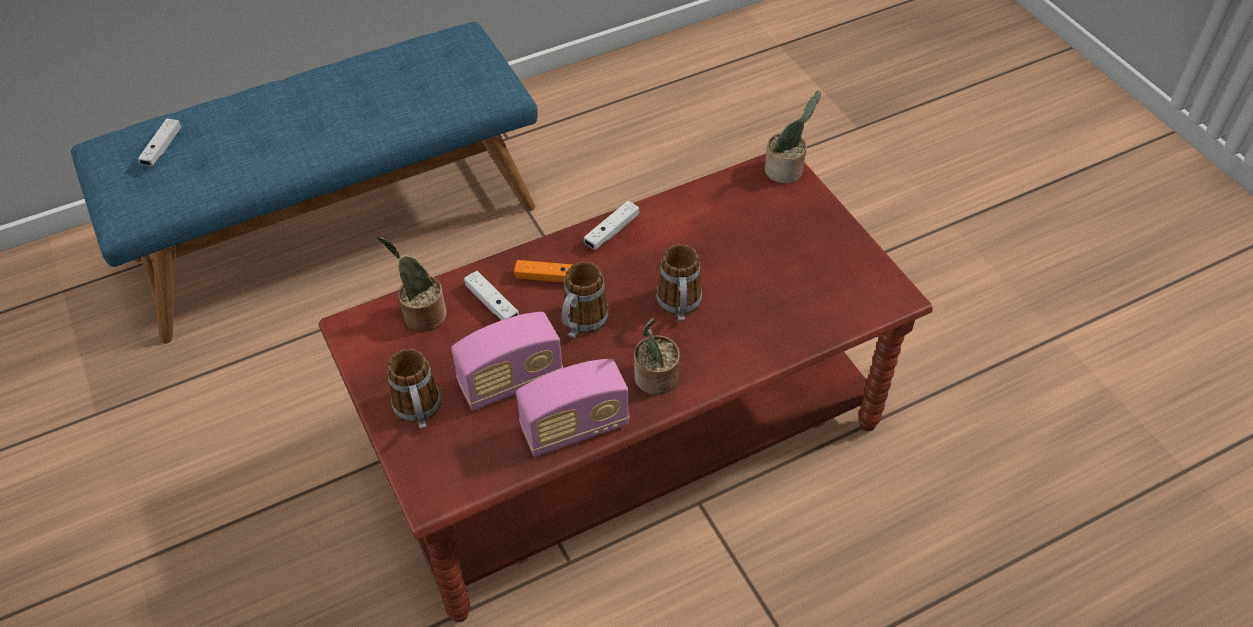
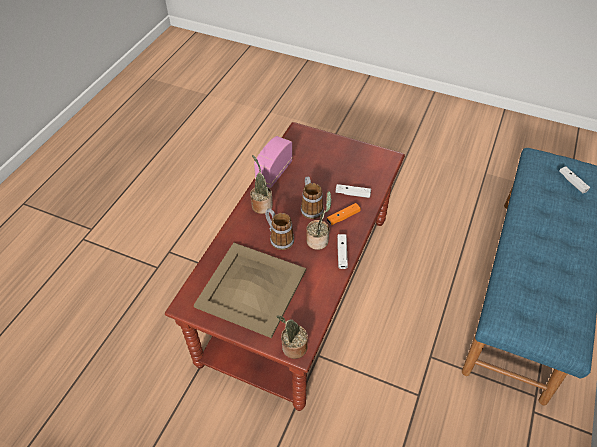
camera: 140 degrees right, 0 degrees up
(419, 413) = (331, 147): mug -> none
(422, 315) = (372, 174): potted plant -> potted plant (318, 240)
(511, 382) = (312, 173): radio -> none
(783, 261) = (251, 289): none -> beige tray

